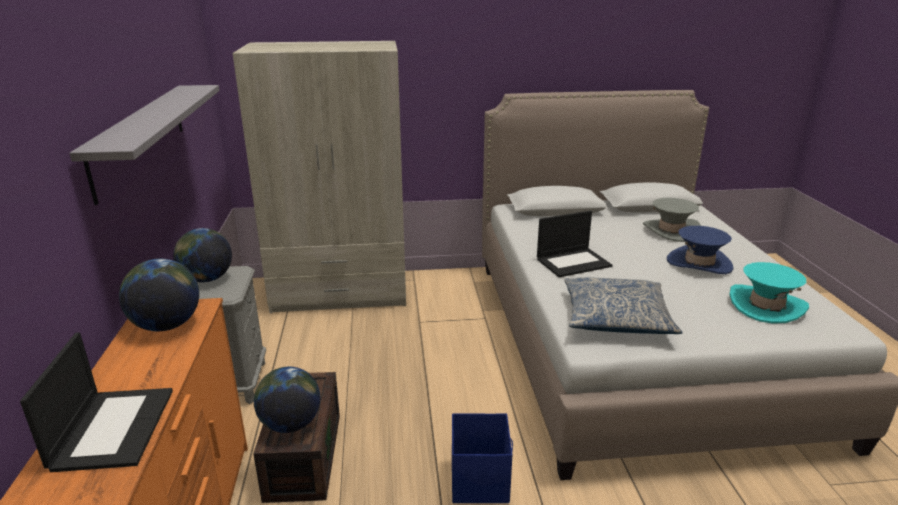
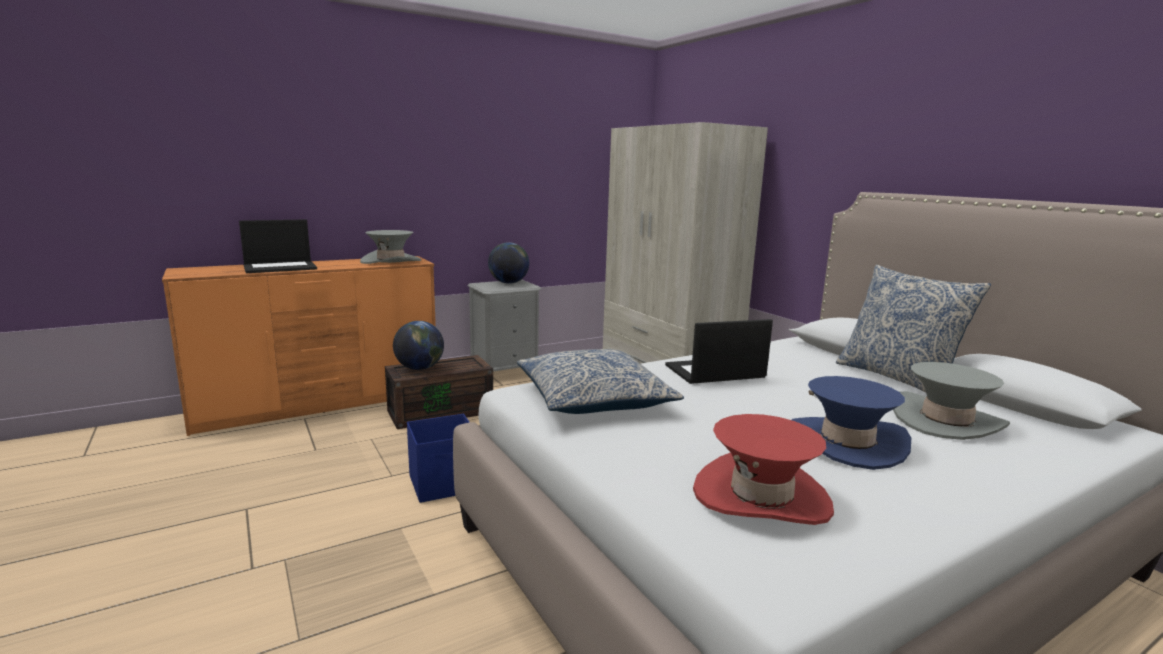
camera: 65 degrees right, 10 degrees down
(140, 136) = (479, 161): grey shelf -> none
(166, 325) = (391, 261): globe -> grey hat
(573, 262) = (714, 372): laptop -> laptop turned 120 degrees clockwise
(602, 217) = (897, 378): none -> pillow
(766, 306) = (761, 496): turquoise hat -> red hat

